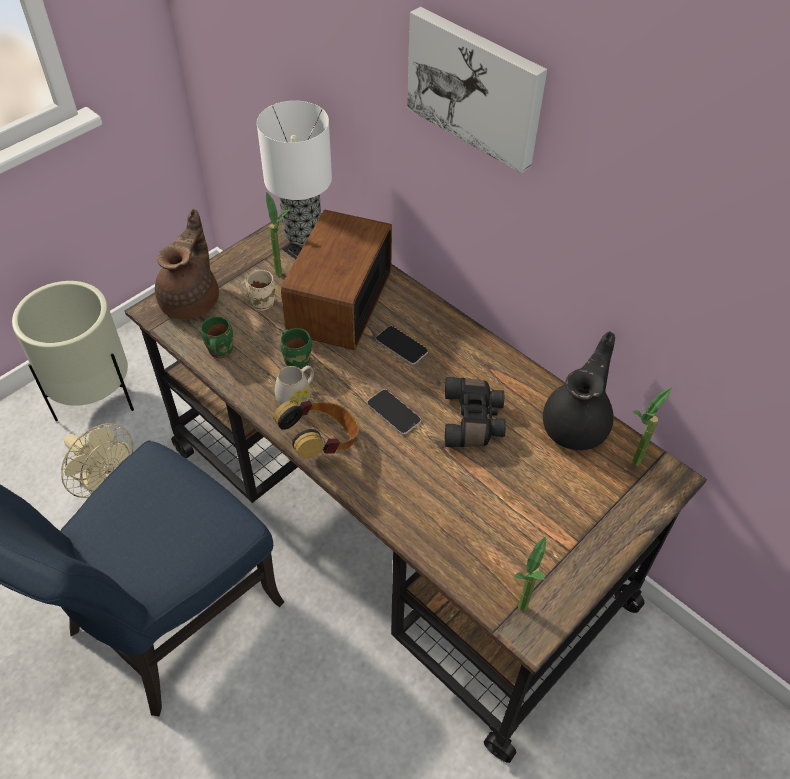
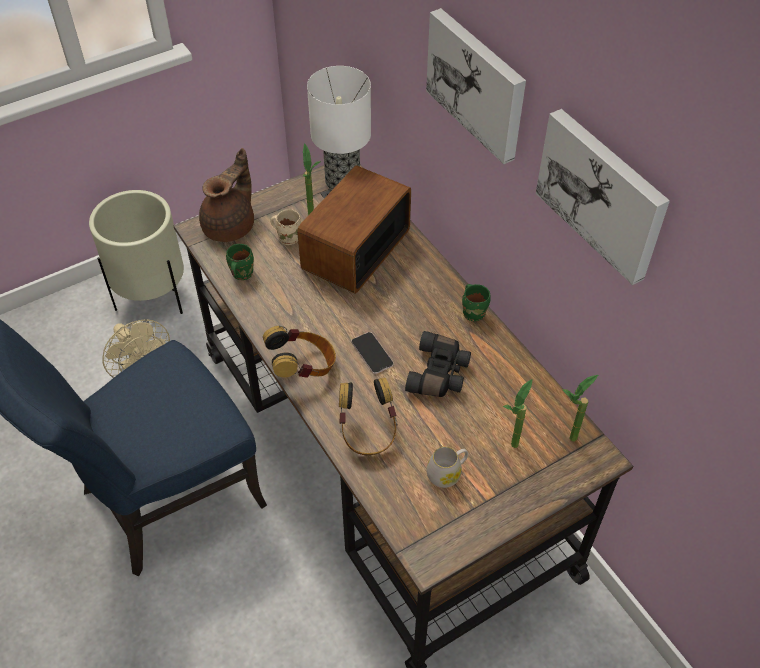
camera: 15 degrees right, 0 degrees up
(297, 359) = (304, 293): green mug -> green mug (474, 312)
(297, 396) = (294, 324): white mug -> white mug (447, 473)
(401, 345) = (397, 297): phone -> none
(417, 501) = (368, 432): none -> headphones
(521, 616) = (425, 545): potted plant -> potted plant (511, 451)
(577, 425) = (531, 395): black teapot -> none
(661, 182) = (603, 193): none -> picture

